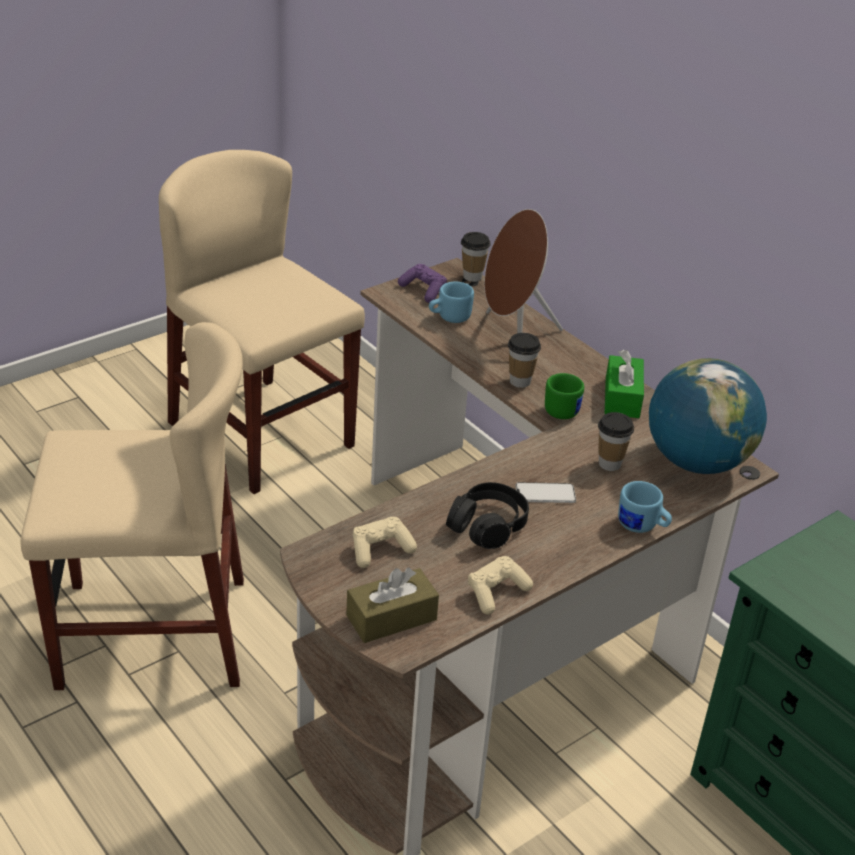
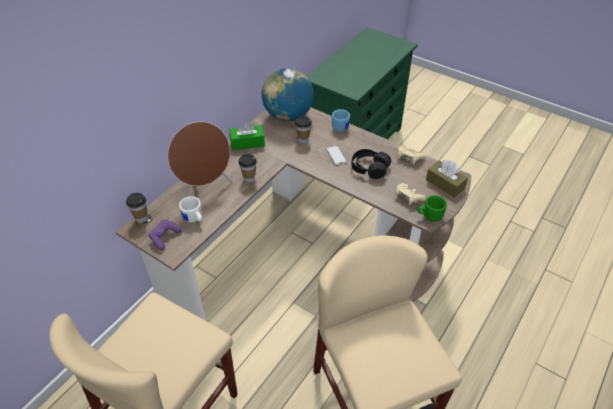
camera: 105 degrees left, 10 degrees up
(449, 317) = (194, 219): blue mug -> white mug
(563, 408) = (266, 160): green mug -> green mug (429, 216)

